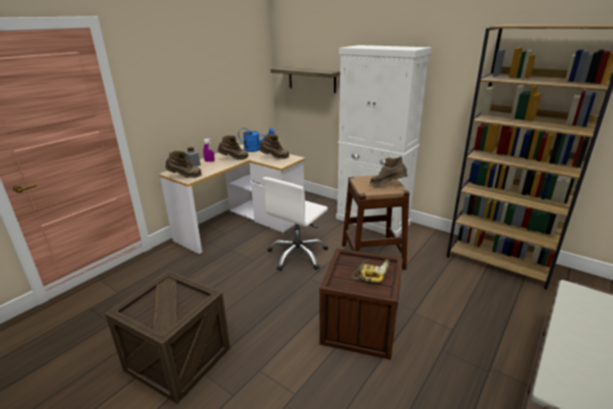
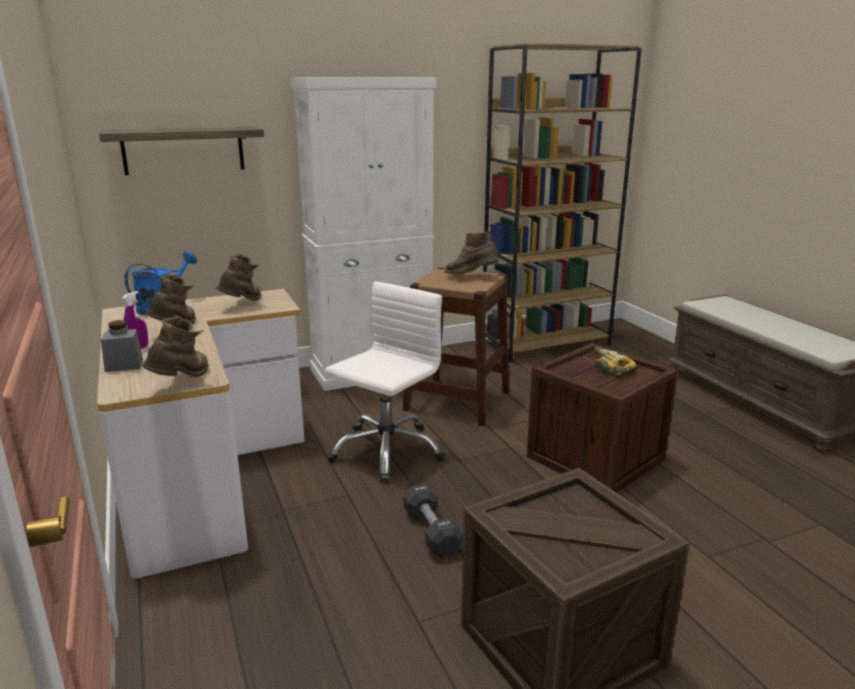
camera: 60 degrees left, 5 degrees down
(240, 292) = (431, 532): none -> black dumbbell
(298, 255) = (386, 451): white office chair -> white office chair turned 120 degrees counterclockwise
(387, 185) = (471, 276): brown boot -> brown boot turned 60 degrees clockwise

